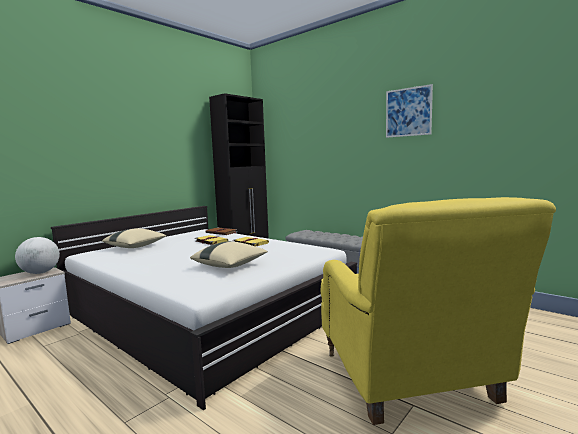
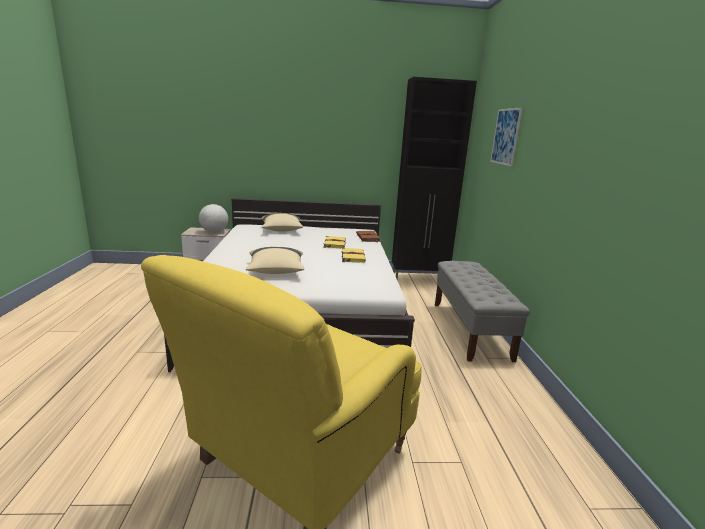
camera: 45 degrees right, 10 degrees up
(408, 112) = (601, 117): picture -> picture (505, 136)

